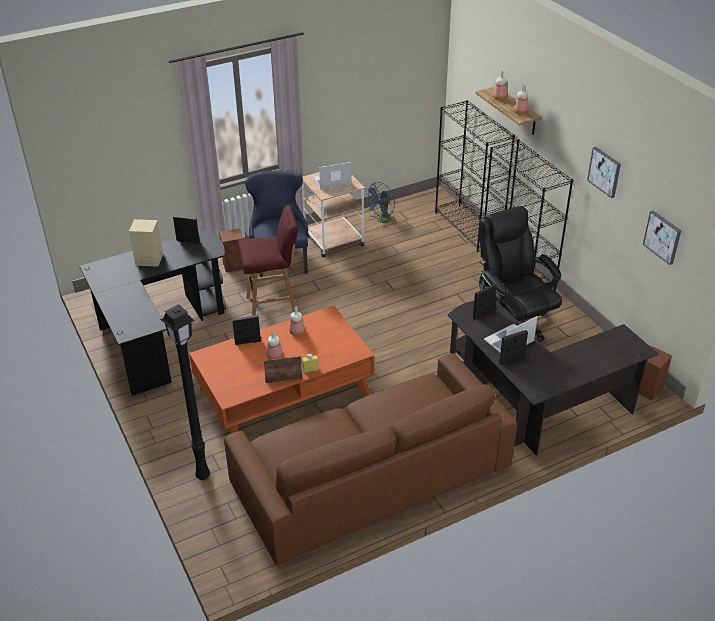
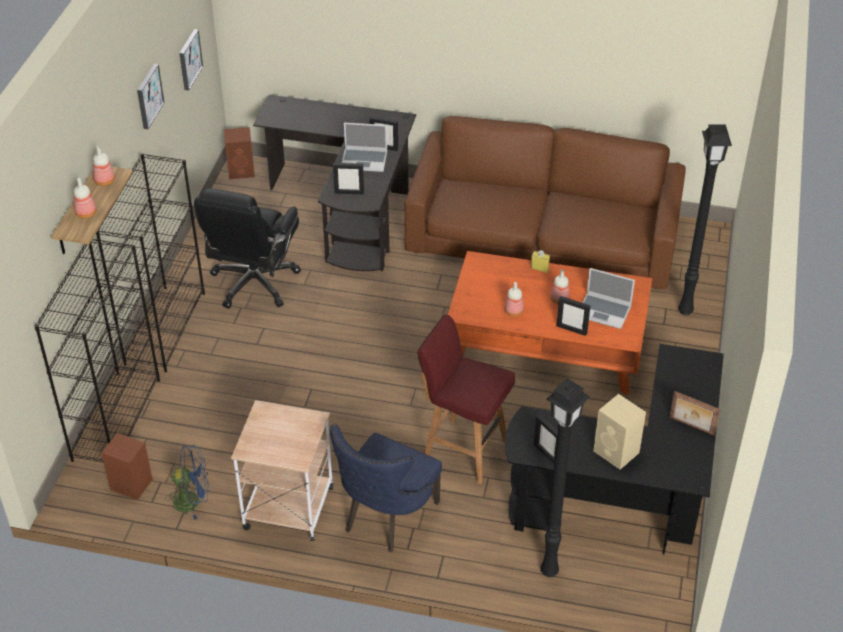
camera: 140 degrees left, 5 degrees up
(171, 280) = (549, 572): none -> black floor lamp
(235, 265) = (449, 546): brown speaker -> brown speaker (130, 484)
(283, 380) = (572, 273): picture frame -> picture frame (691, 426)
(332, 182) = (281, 434): laptop -> laptop (604, 311)

